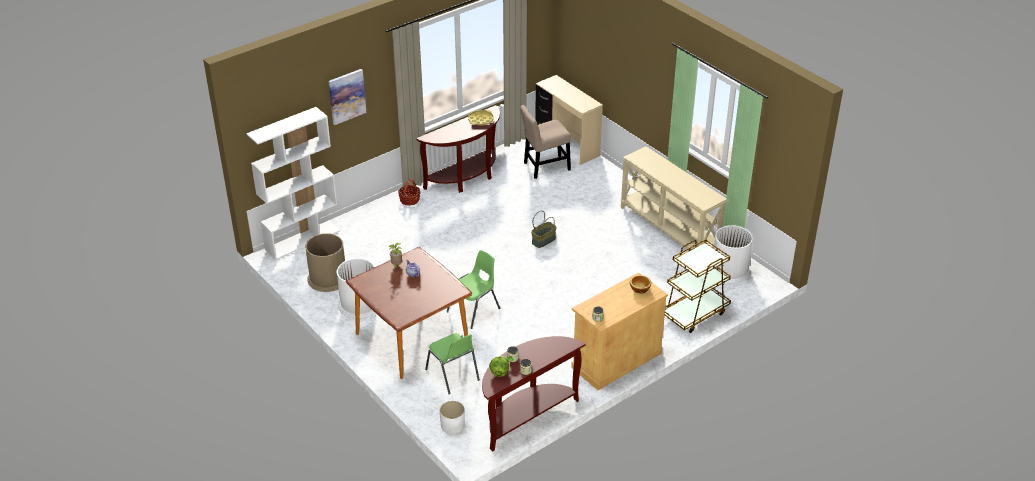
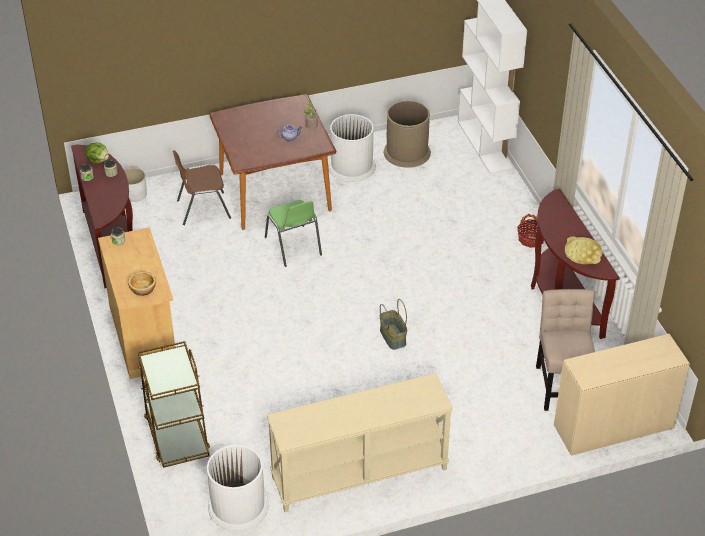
camera: 110 degrees right, 5 degrees up
(347, 96) = (548, 58): picture -> none
(453, 375) = (202, 209): green chair -> brown chair

